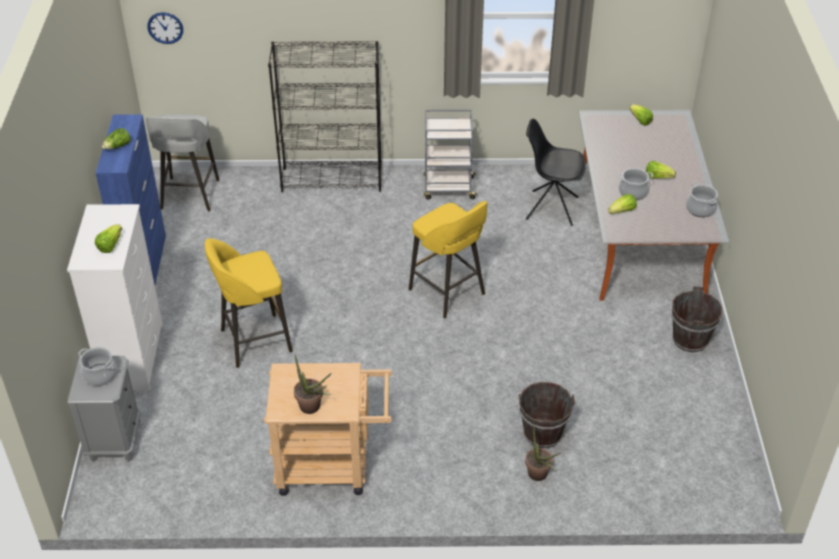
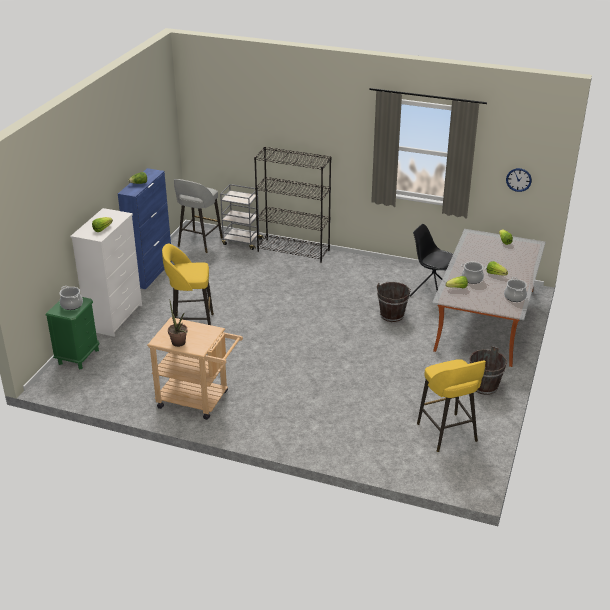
camera: 20 degrees right, 10 degrees down
(114, 440) = (78, 356): grey nightstand -> green nightstand
(165, 27) = (201, 127): wall clock -> wall clock (518, 179)
(448, 188) = (367, 269): grey cart -> grey cart (241, 242)
(448, 293) = (331, 325): yellow stool -> yellow stool (447, 434)
(539, 477) = (329, 438): potted plant -> none
(542, 433) = (346, 415): brown bucket -> brown bucket (392, 315)

